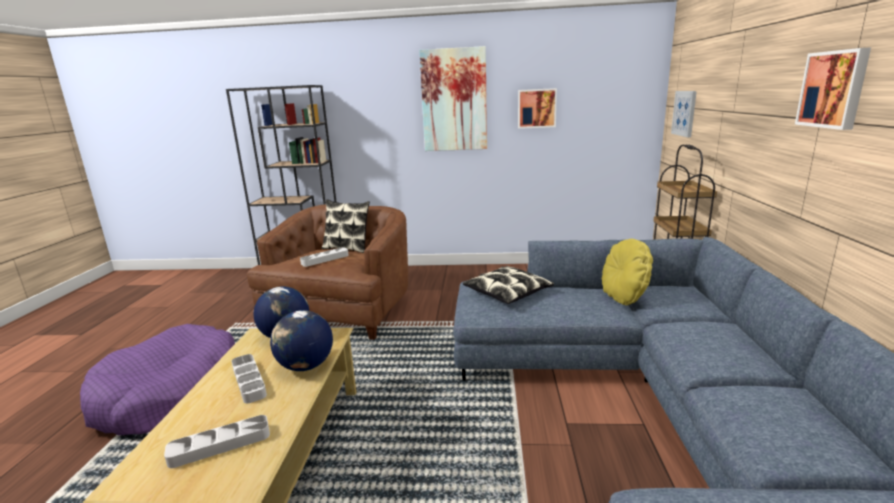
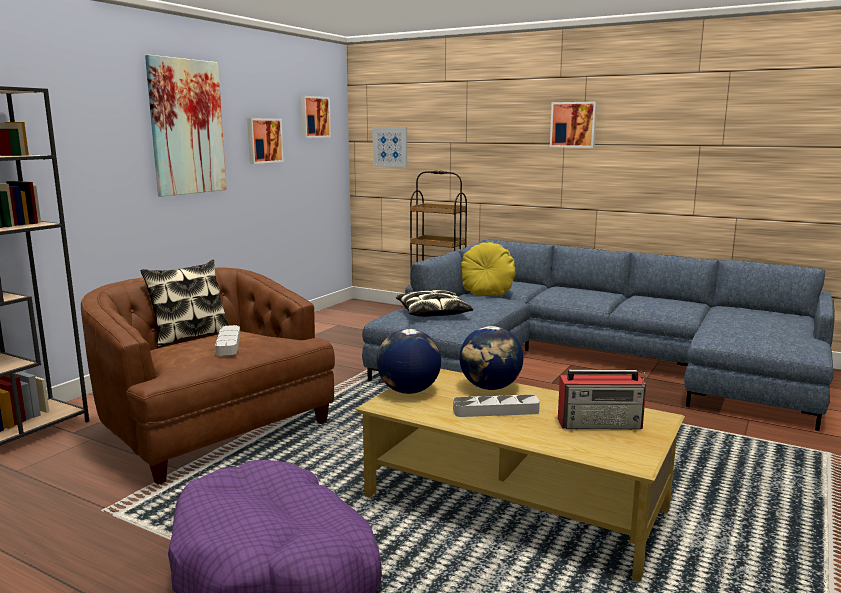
camera: 65 degrees left, 5 degrees down
(220, 445) = (601, 424): grey tray -> radio
(609, 83) = (314, 117): none -> picture

